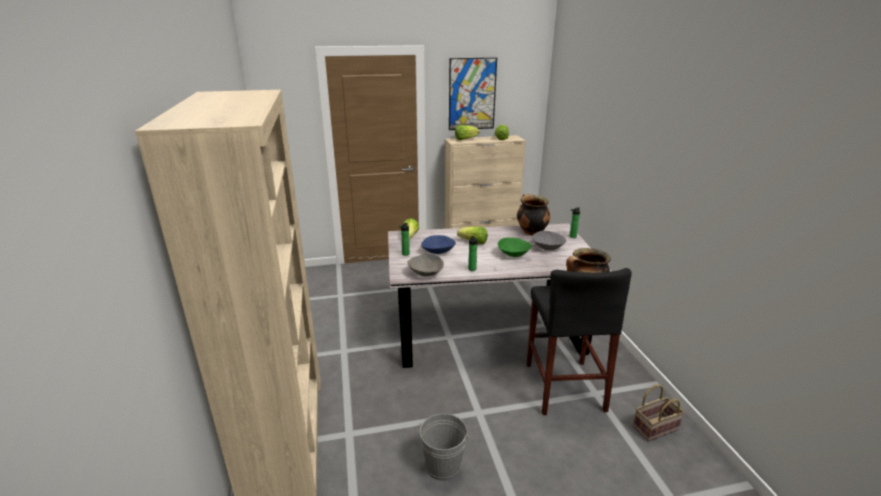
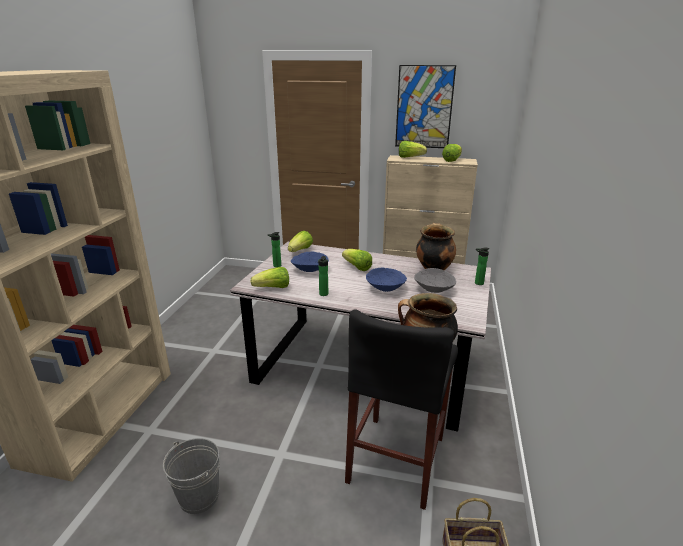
camera: 25 degrees right, 0 degrees up
(426, 273) = (273, 288): grey bowl -> lettuce
(514, 254) = (386, 288): green bowl -> blue bowl

